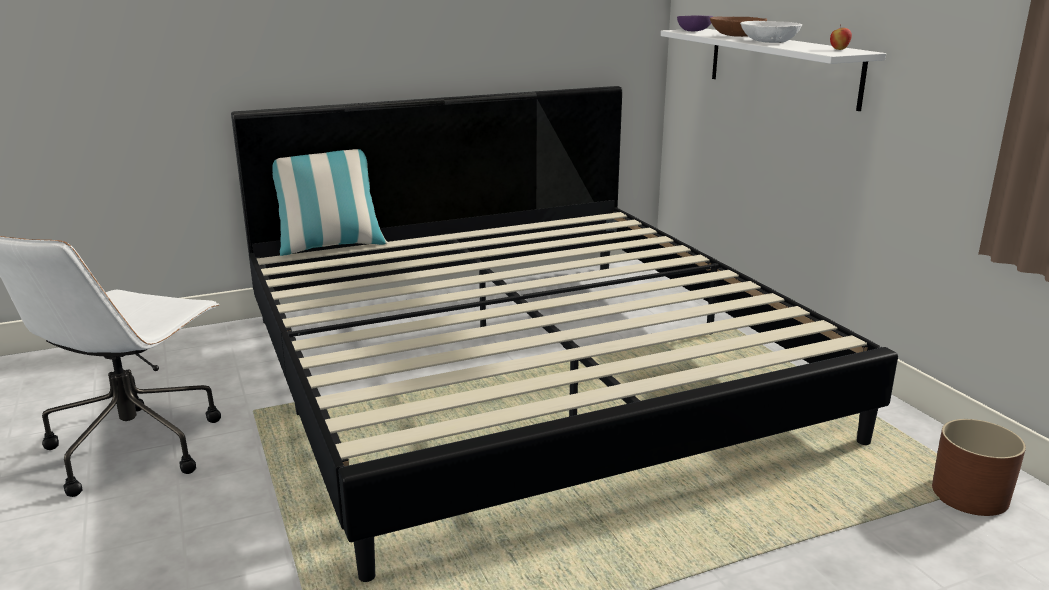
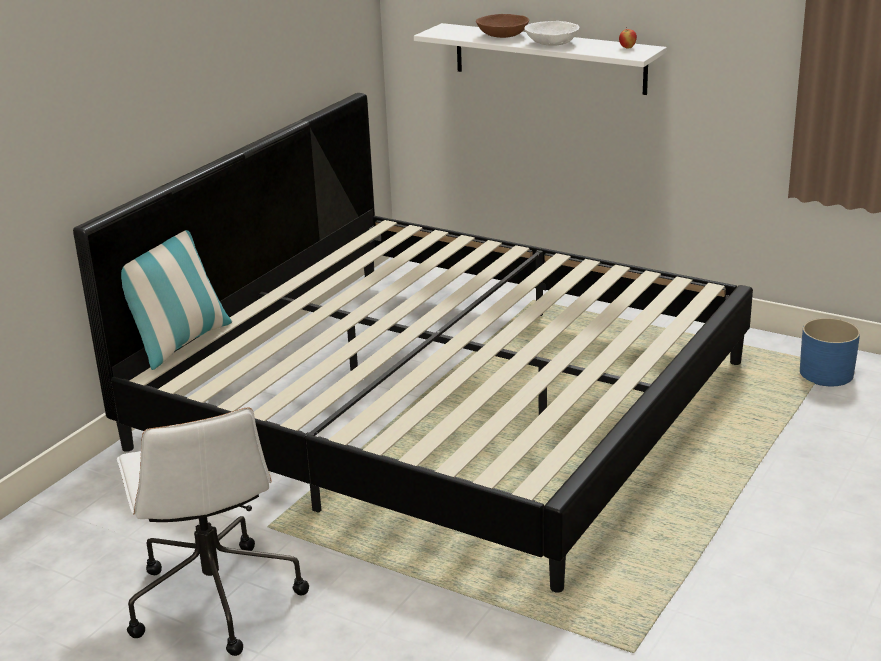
camera: 35 degrees left, 5 degrees up
(693, 31) = (446, 32): purple bowl -> none
(970, 495) = (826, 373): brown planter -> blue planter

